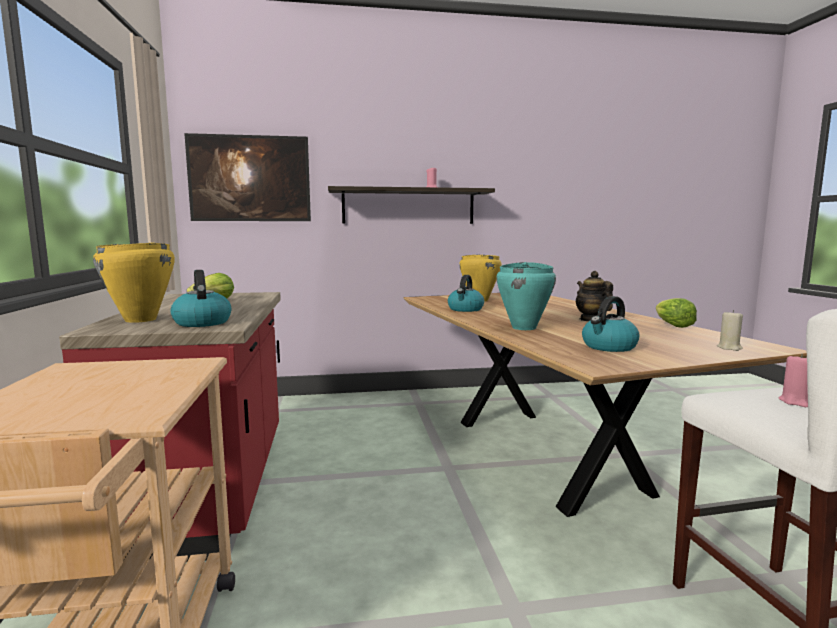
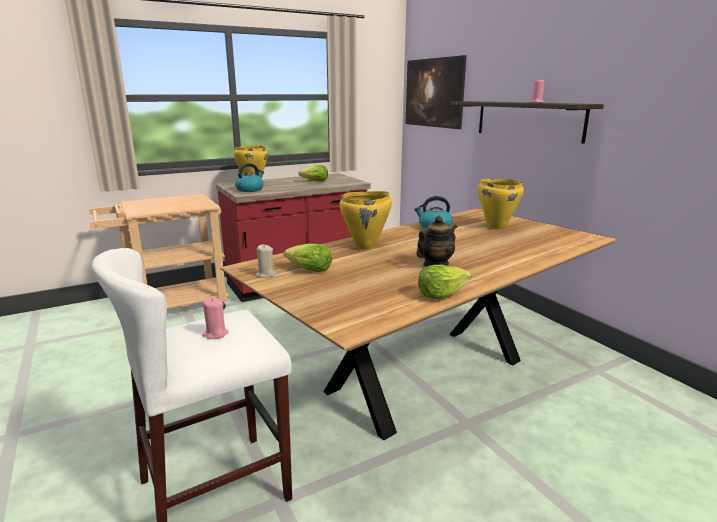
camera: 70 degrees right, 10 degrees up
(524, 328) = (366, 247): turquoise cooking pot -> yellow cooking pot
(609, 347) = (308, 270): kettle -> lettuce
(729, 348) = (334, 310): beige candle -> beige candle (265, 275)

